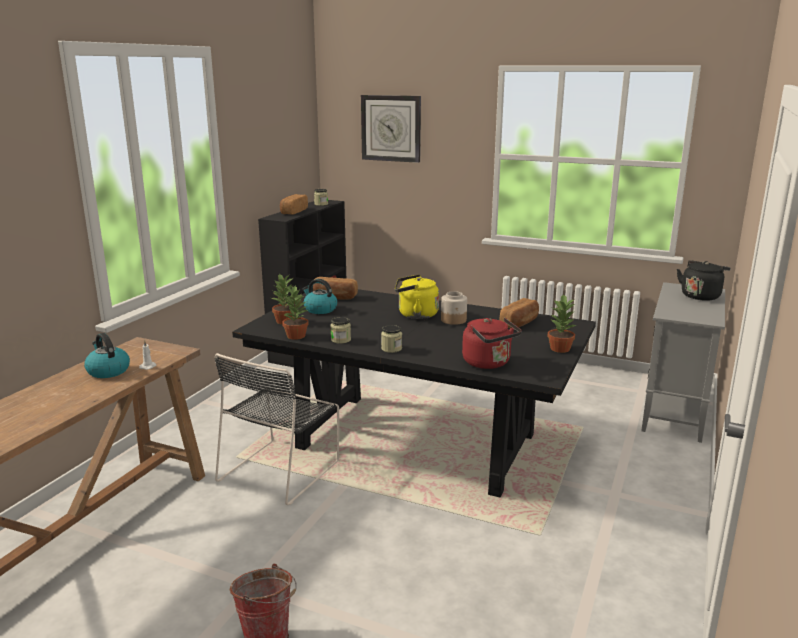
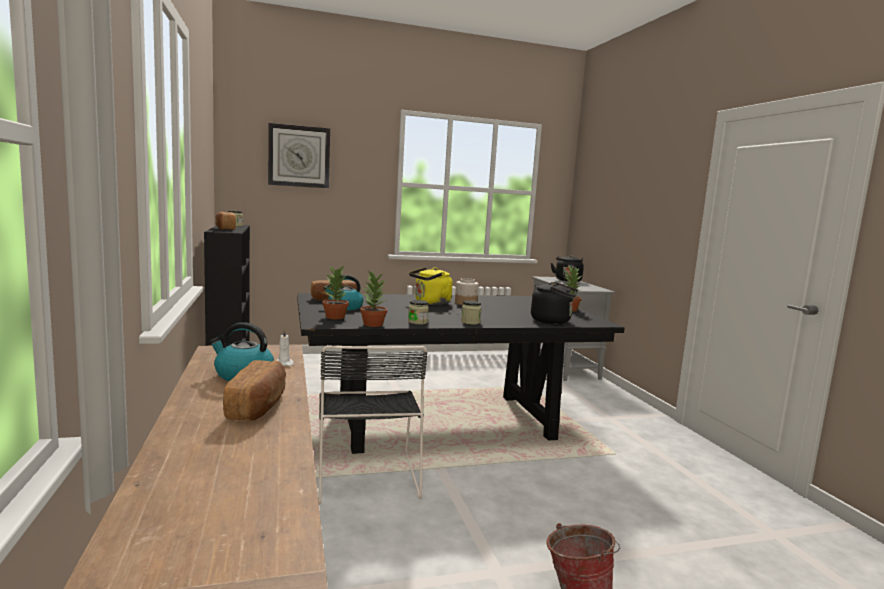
camera: 40 degrees left, 10 degrees down
(489, 363) = (553, 321): red kettle -> black kettle
(520, 323) = (510, 300): bread -> bread (258, 406)

